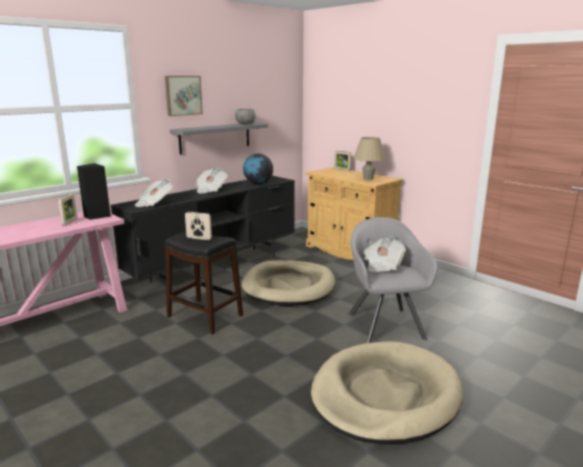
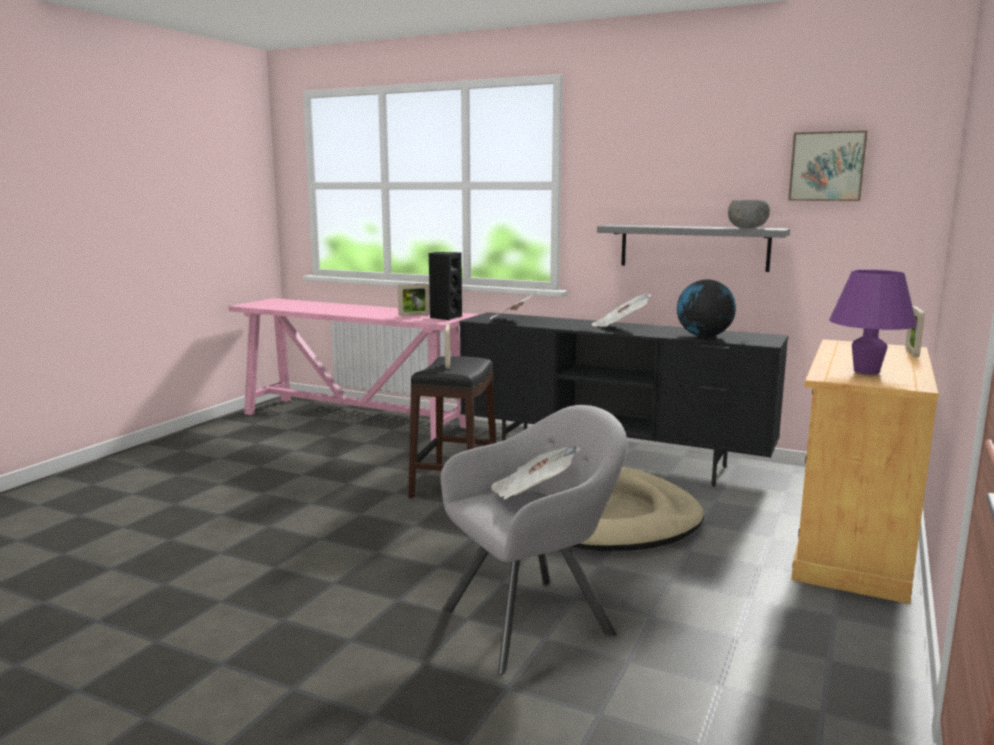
camera: 70 degrees right, 5 degrees down
(183, 95) = (638, 173): picture -> picture (827, 166)
(368, 178) = (866, 372): beige table lamp -> purple table lamp
(385, 395) = (290, 642): beige dog bed -> none

